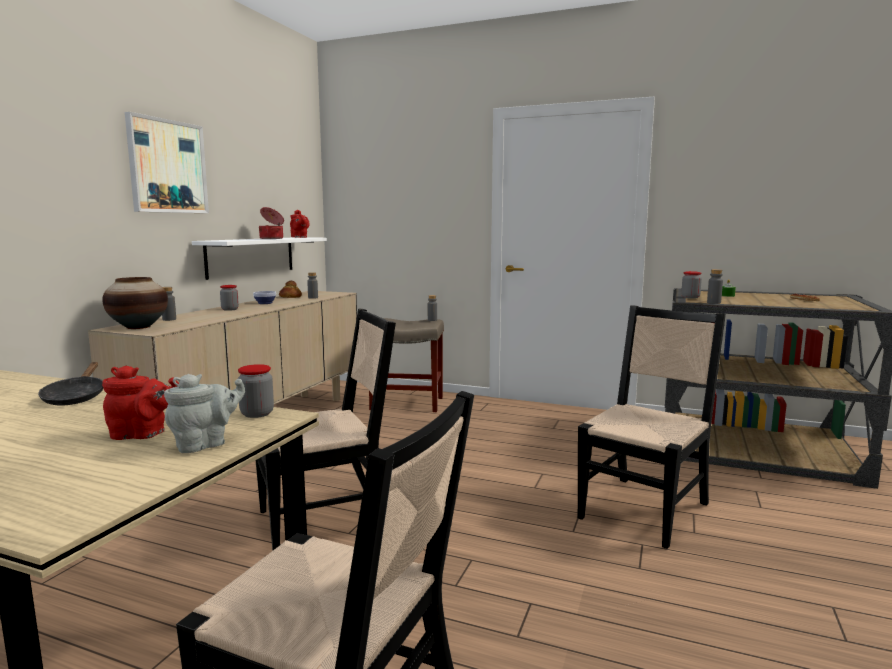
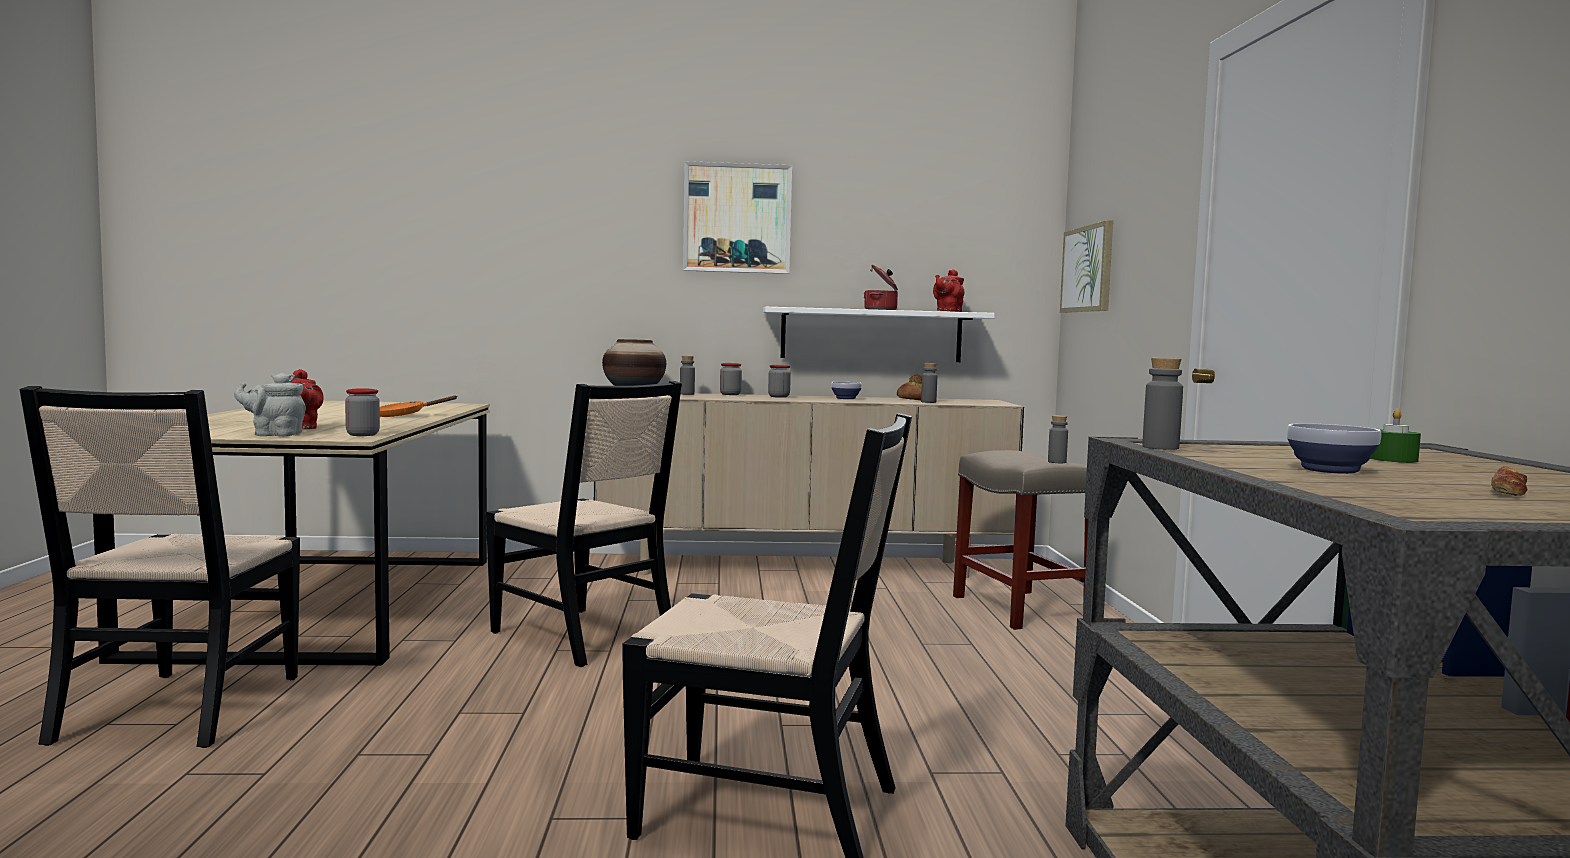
camera: 65 degrees right, 5 degrees down
(76, 397) = (404, 416): black frying pan -> orange frying pan
(205, 444) = (274, 434): grey teapot -> grey teapot turned 150 degrees clockwise
(364, 210) = (1088, 269): none -> picture
(690, 297) = (1230, 443): jar -> jar (730, 394)
(764, 301) = (1329, 470): none -> bowl

